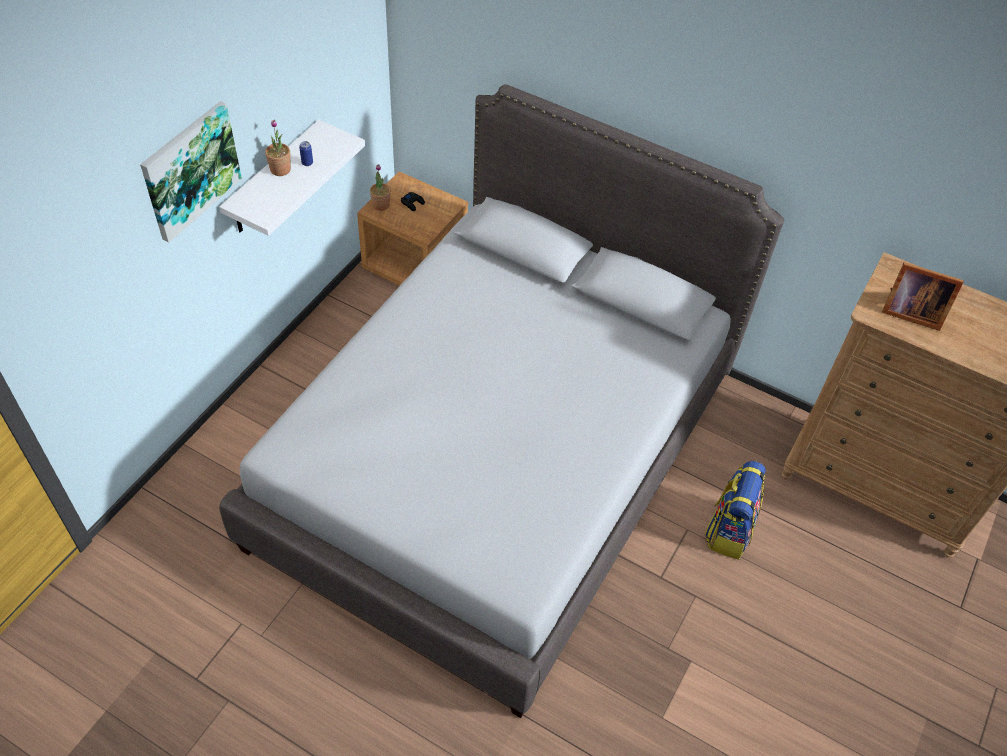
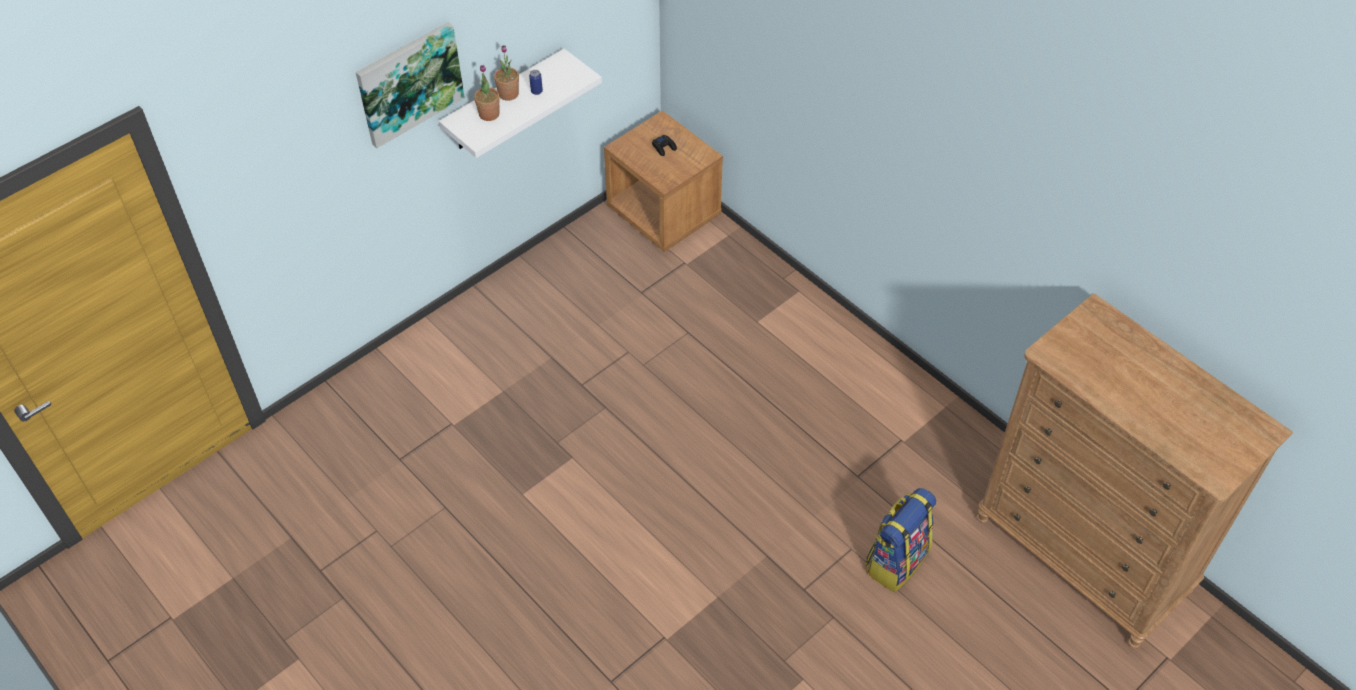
camera: 20 degrees right, 0 degrees up
(381, 205) = (631, 143): potted plant -> potted plant (489, 114)
(498, 460) = (678, 433): grey bed -> none
(910, 311) = (1091, 360): picture frame -> none

